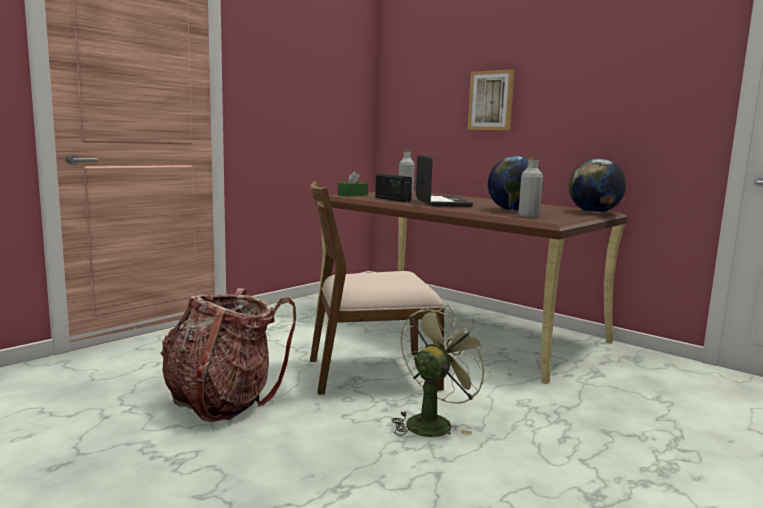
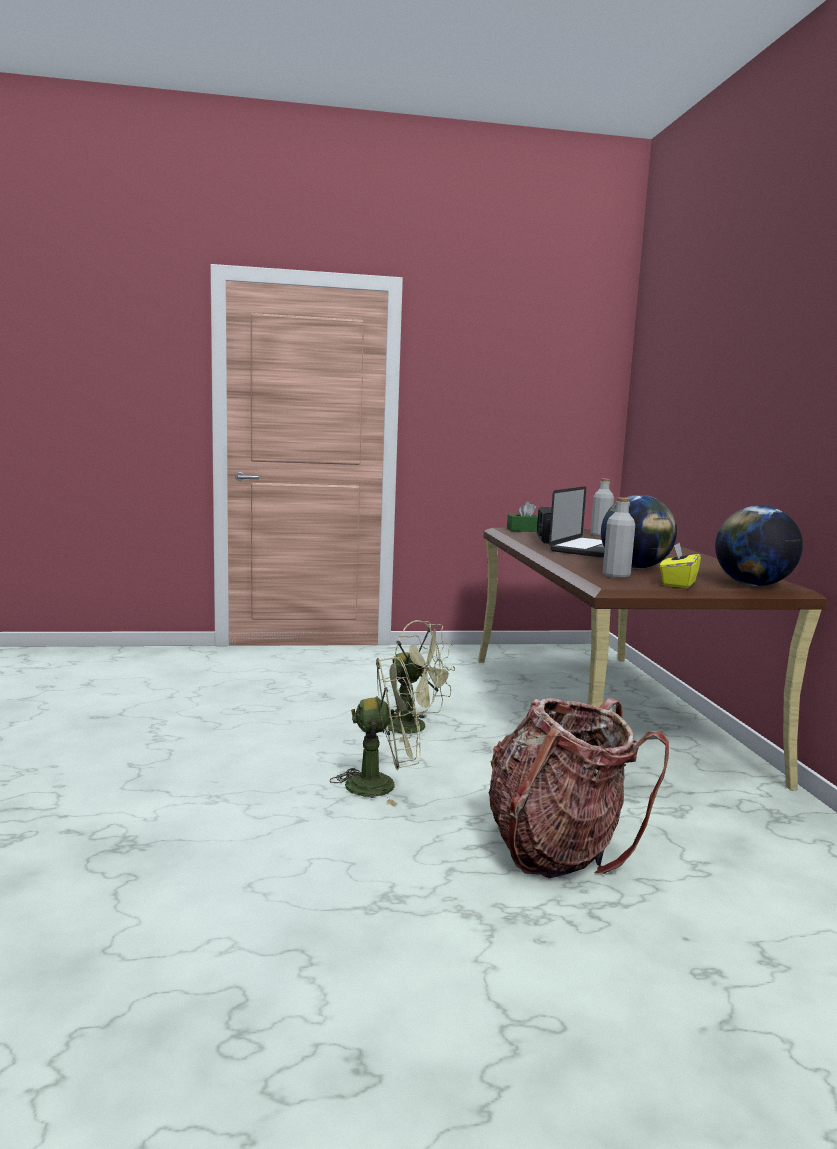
camera: 40 degrees right, 0 degrees up
(223, 401) = (257, 711): backpack -> backpack (557, 847)
(371, 373) = (415, 728): brown chair -> green fan
(491, 100) = (715, 415): picture -> none
(569, 216) = (678, 584): none -> yellow tissue box

